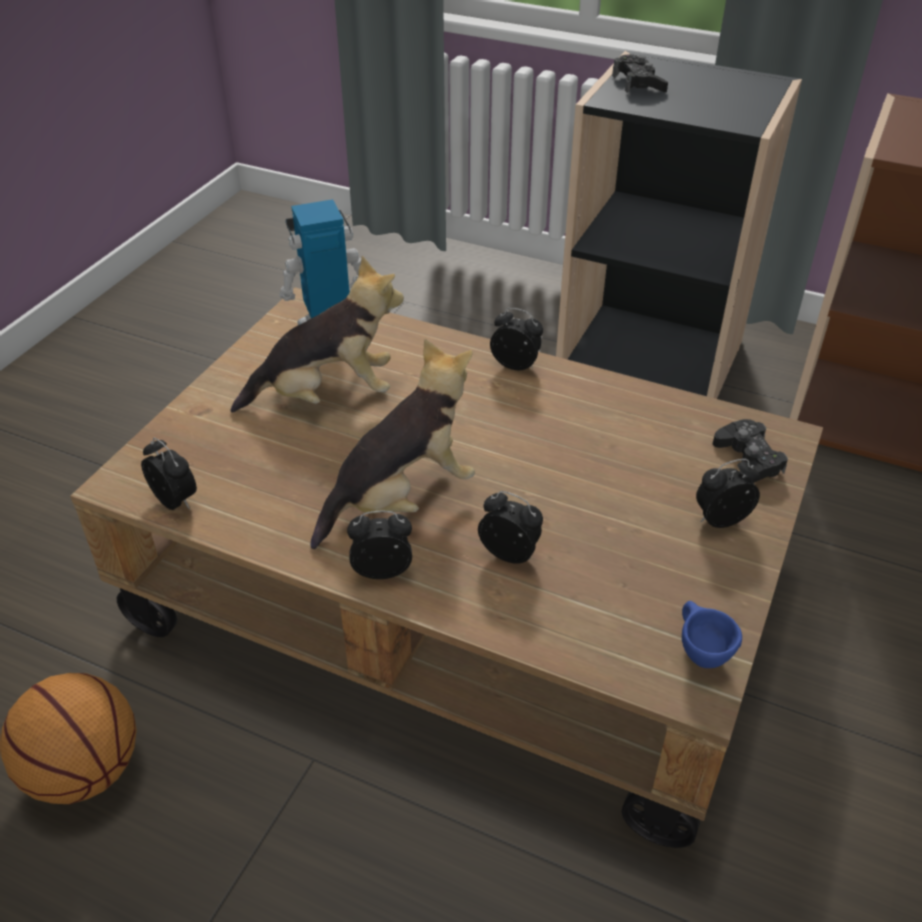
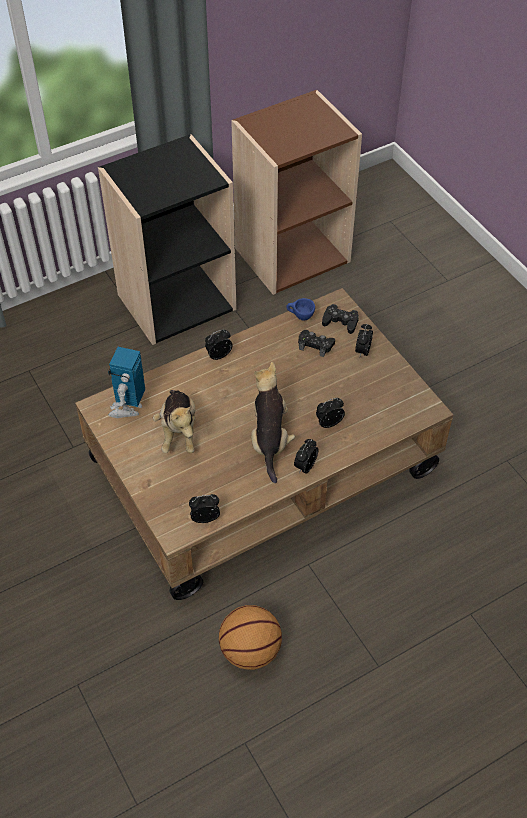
camera: 55 degrees left, 10 degrees up
(327, 395) = (178, 431): plush toy -> plush toy turned 150 degrees clockwise
(638, 83) = (139, 185): black game controller -> black game controller (315, 345)
(699, 652) = (415, 398): blue cup -> blue cup (300, 317)

